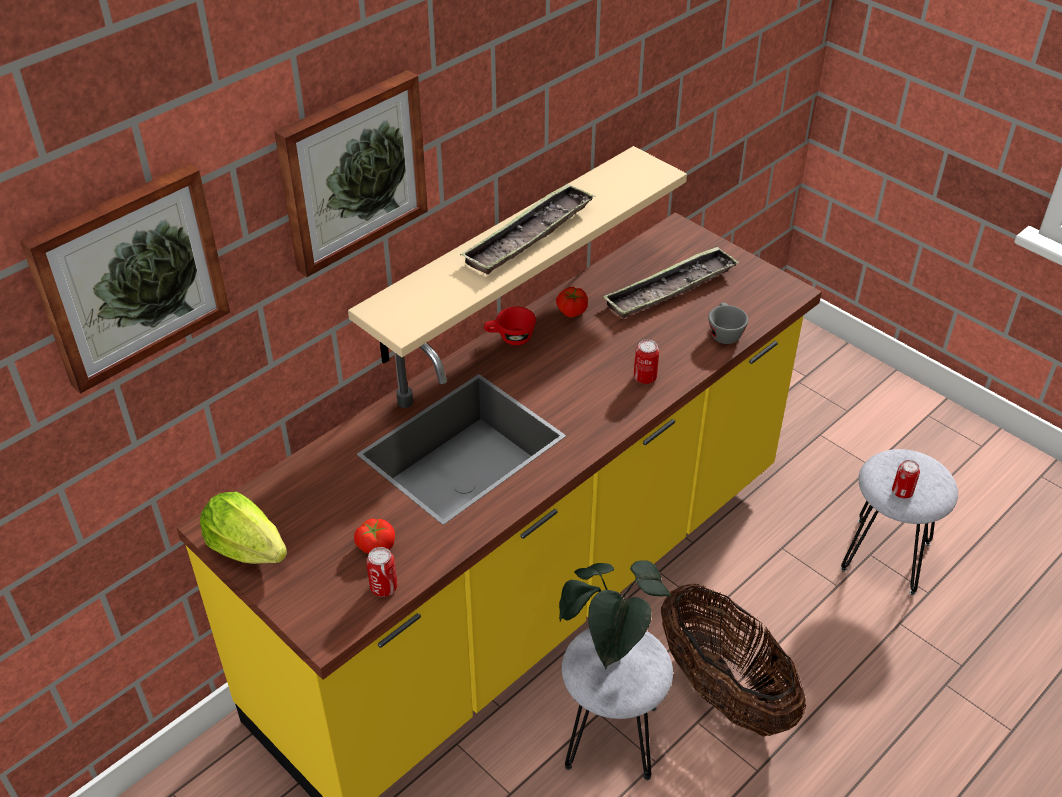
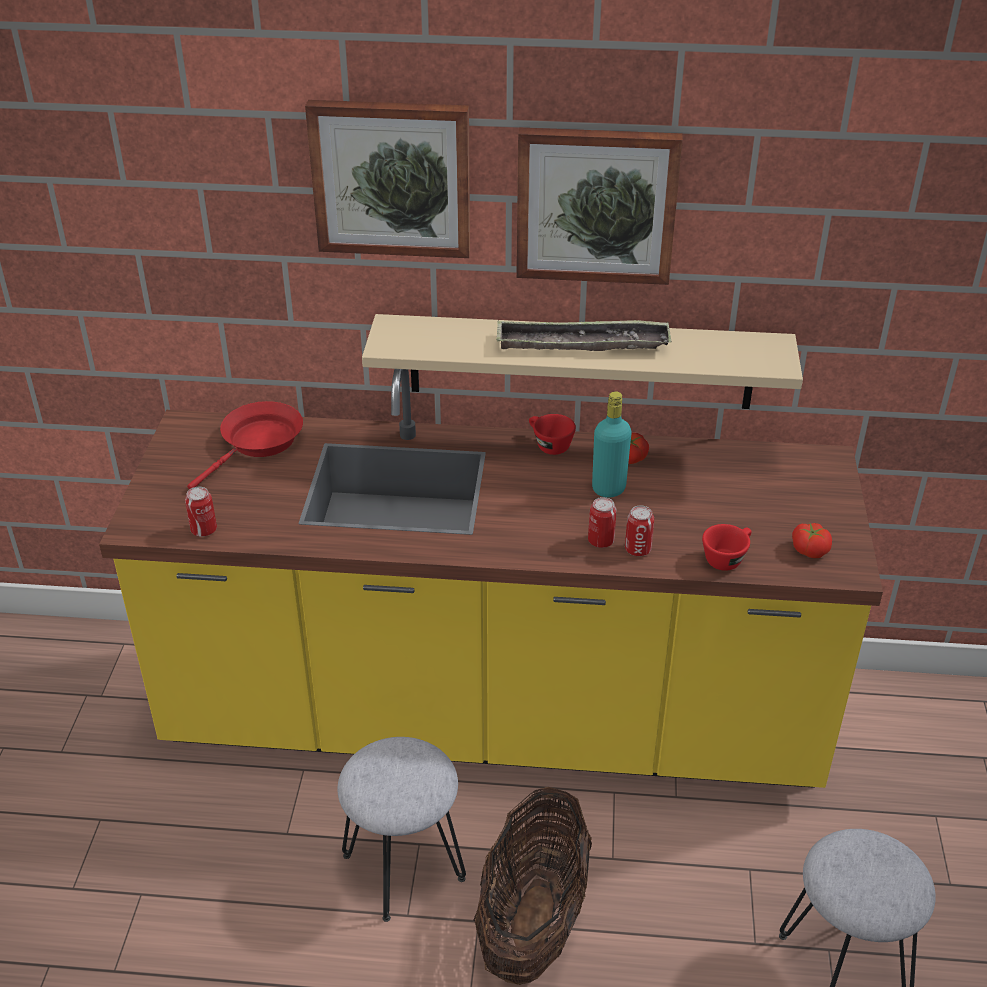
camera: 50 degrees right, 5 degrees down
(129, 275) = (152, 161): picture -> picture (596, 204)
(246, 548) = (178, 448): lettuce -> none
(306, 493) = (258, 443): none -> red frying pan
(375, 544) = (242, 502): tomato -> tomato (810, 549)
(594, 340) = (608, 489): none -> turquoise bottle
(610, 649) = (406, 763): potted plant -> none
(670, 289) = (739, 496): tray -> none
(724, 332) = (727, 558): grey cup -> red cup
(902, 492) = (842, 877): can -> can (638, 549)

